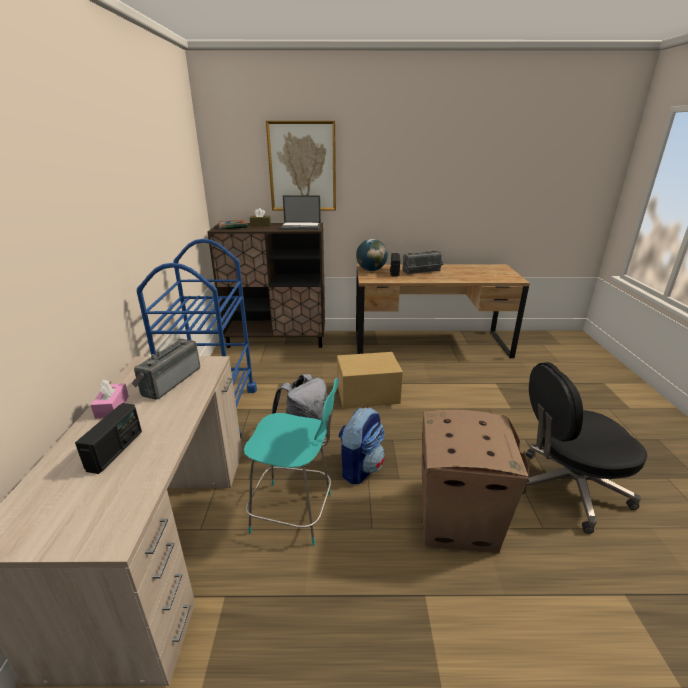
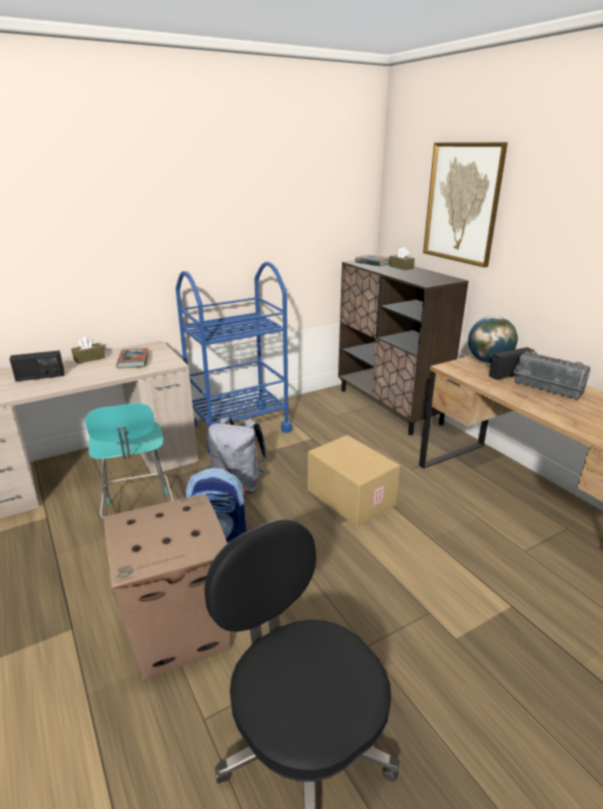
camera: 60 degrees right, 0 degrees up
(112, 407) = (89, 358): pink tissue box -> brown tissue box
(169, 381) = (133, 361): radio -> book
(301, 226) = (429, 278): laptop -> none

